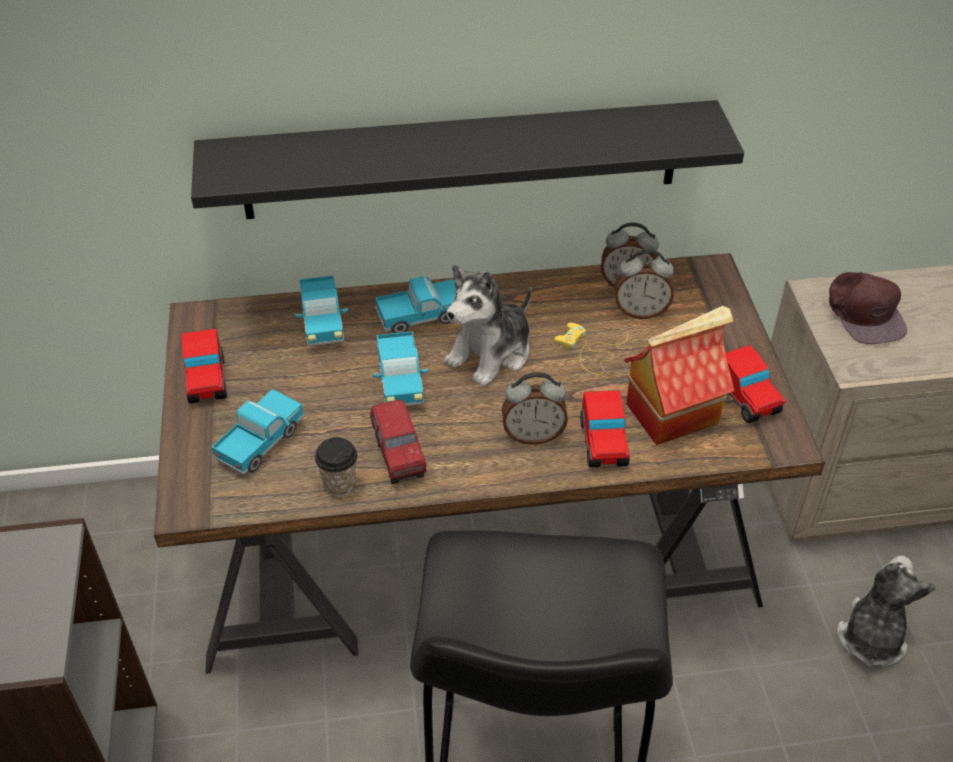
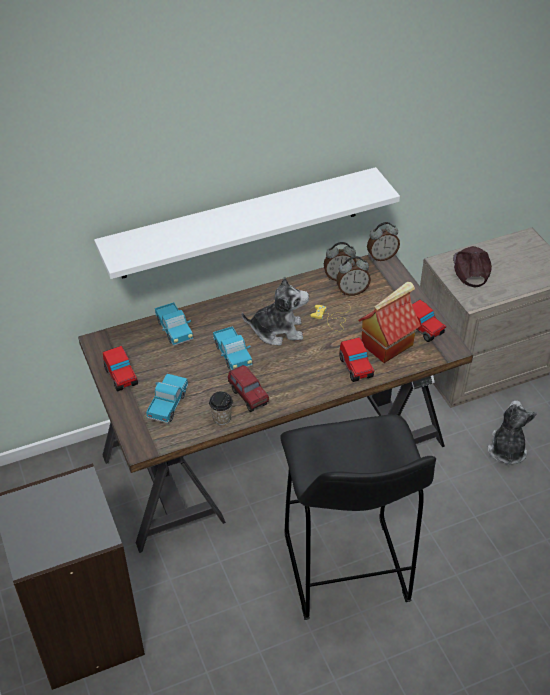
camera: 15 degrees left, 0 degrees up
(422, 317) = (230, 317): toy truck -> none
(462, 160) = (241, 223): black shelf -> white shelf
(491, 353) = (277, 330): plush toy -> plush toy turned 120 degrees counterclockwise
(533, 435) = (317, 371): alarm clock -> alarm clock (381, 257)
(864, 312) = (470, 269): brown cap -> brown cap turned 150 degrees counterclockwise

